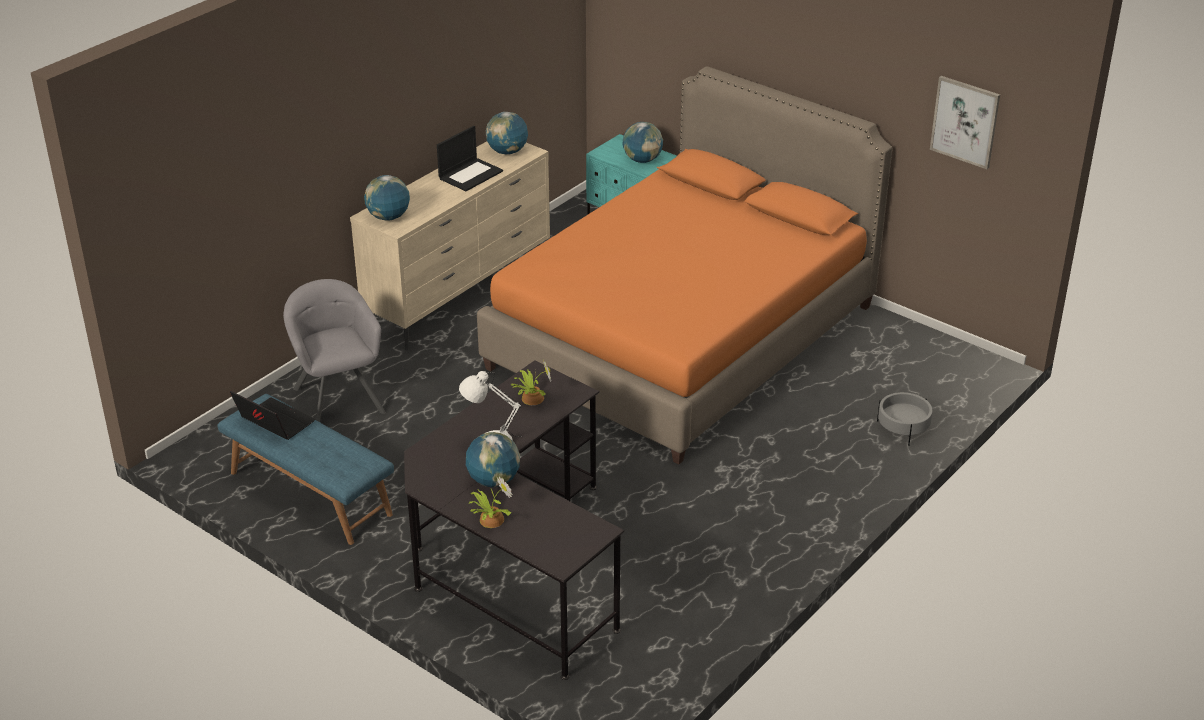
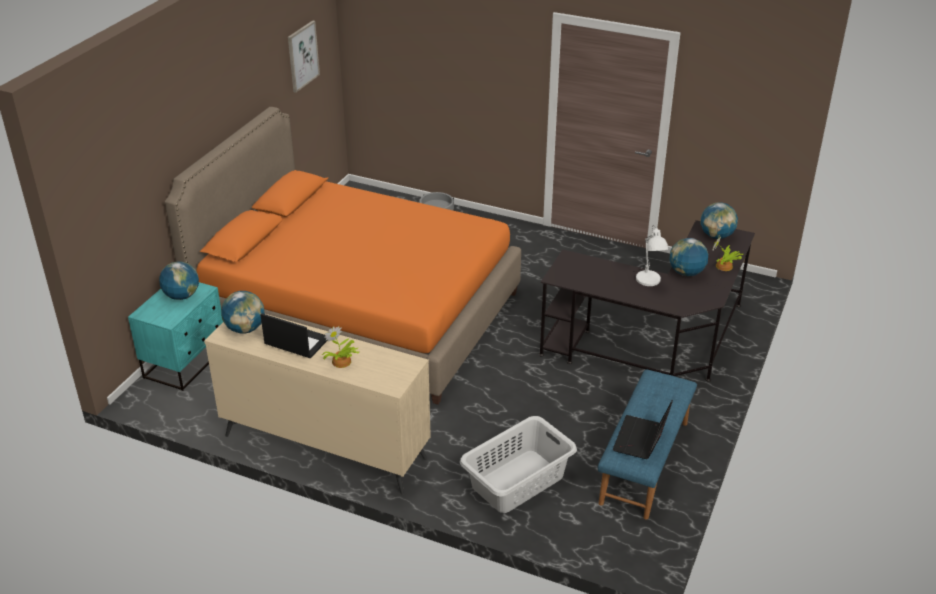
camera: 105 degrees left, 0 degrees up
(339, 400) = (516, 481): grey armchair -> grey laundry basket
(388, 217) = (392, 373): globe -> globe (716, 236)
(531, 398) = (588, 274): potted plant -> potted plant (341, 362)

